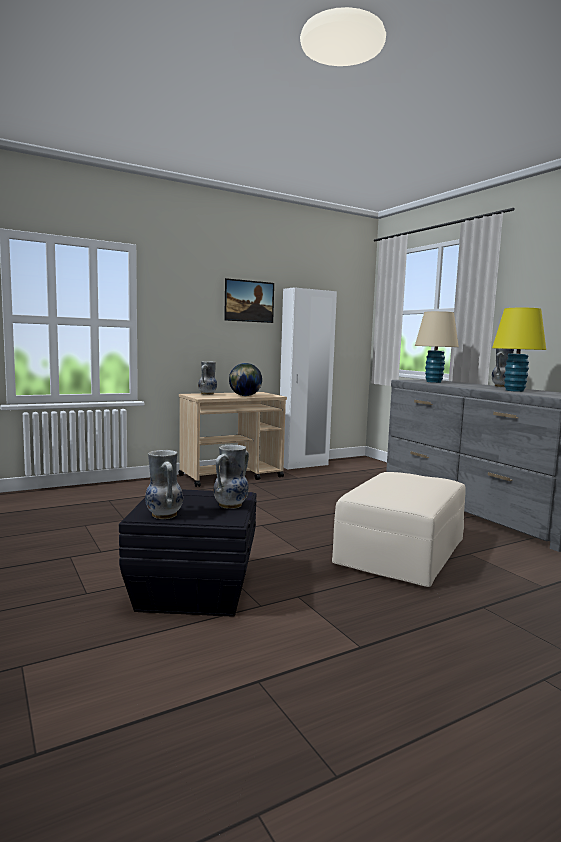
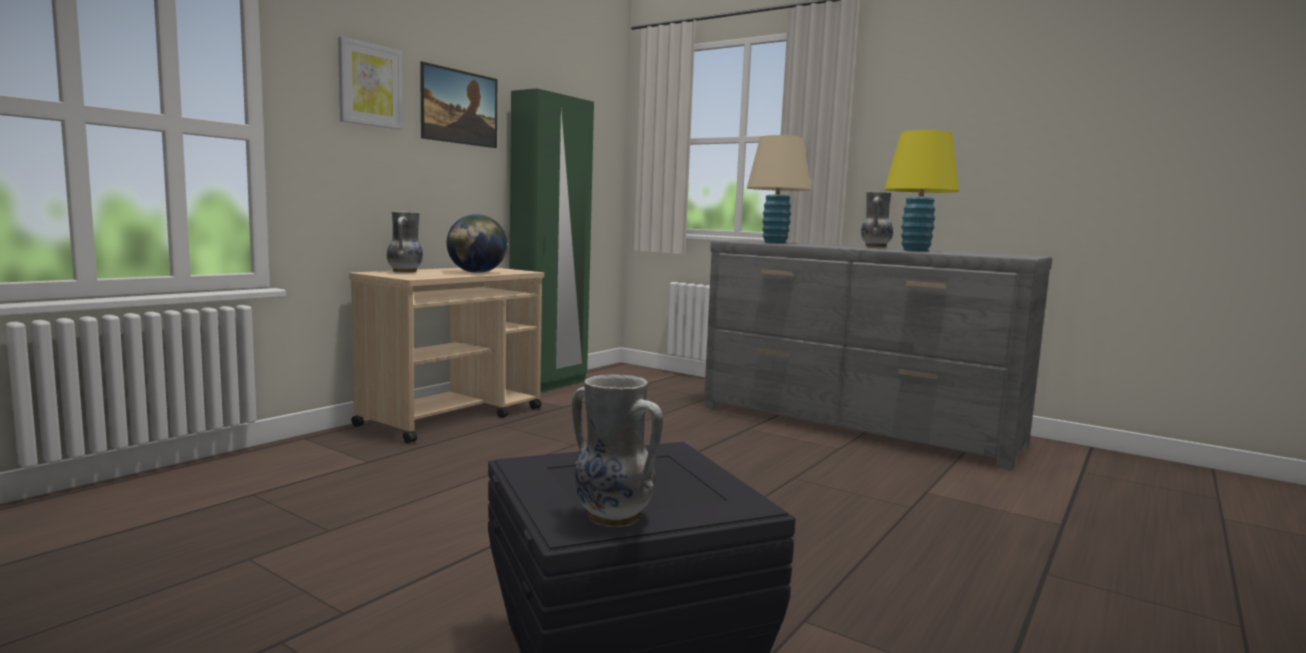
camera: 25 degrees left, 0 degrees up
(194, 294) = (370, 85): none -> picture
(231, 506) = (696, 474): vase -> none
(303, 465) = (549, 385): white wardrobe -> green wardrobe
(400, 553) = (847, 507): beige ottoman -> none

